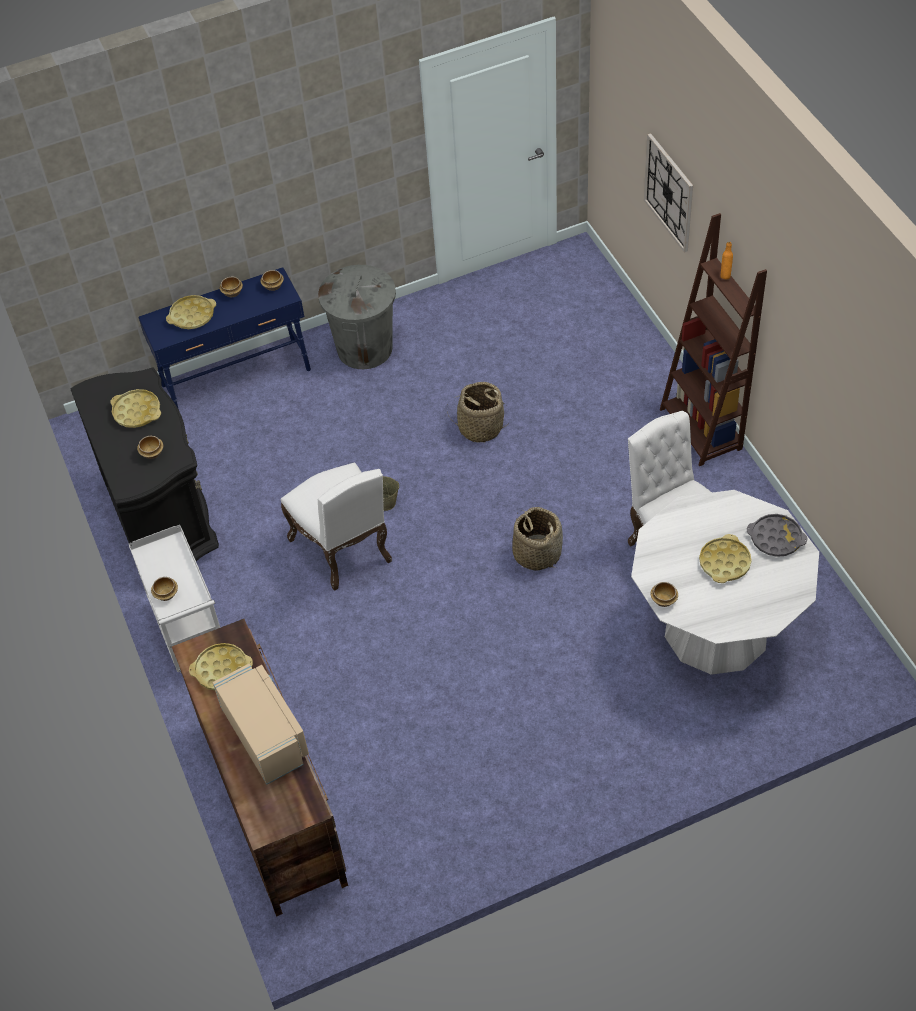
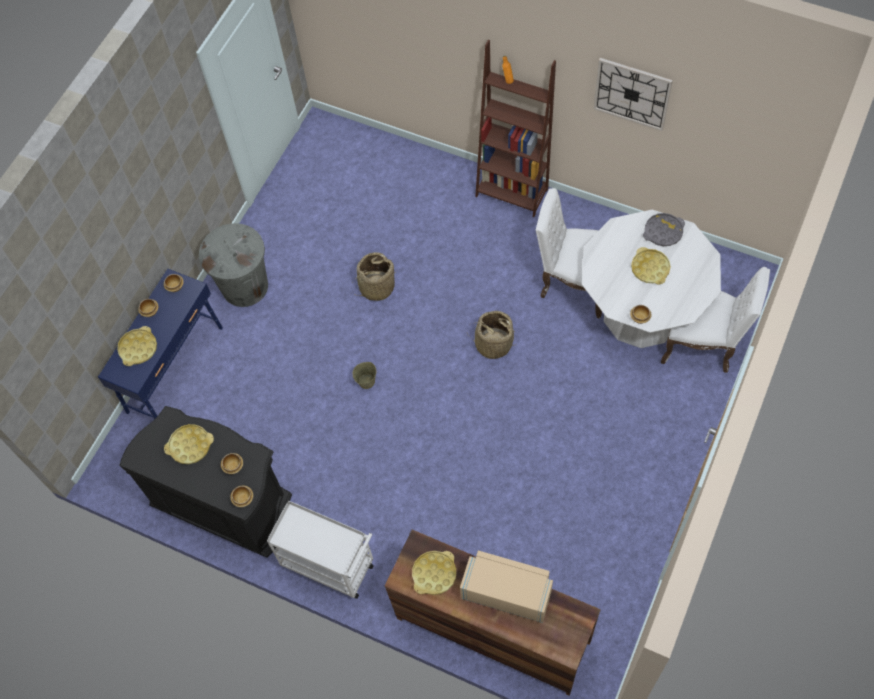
camera: 40 degrees left, 10 degrees up
(166, 594) = (326, 553): bowl -> bowl (243, 498)
(344, 550) = (372, 432): white chair -> white chair (702, 343)
(669, 192) = (416, 45): wall clock -> wall clock (632, 93)

